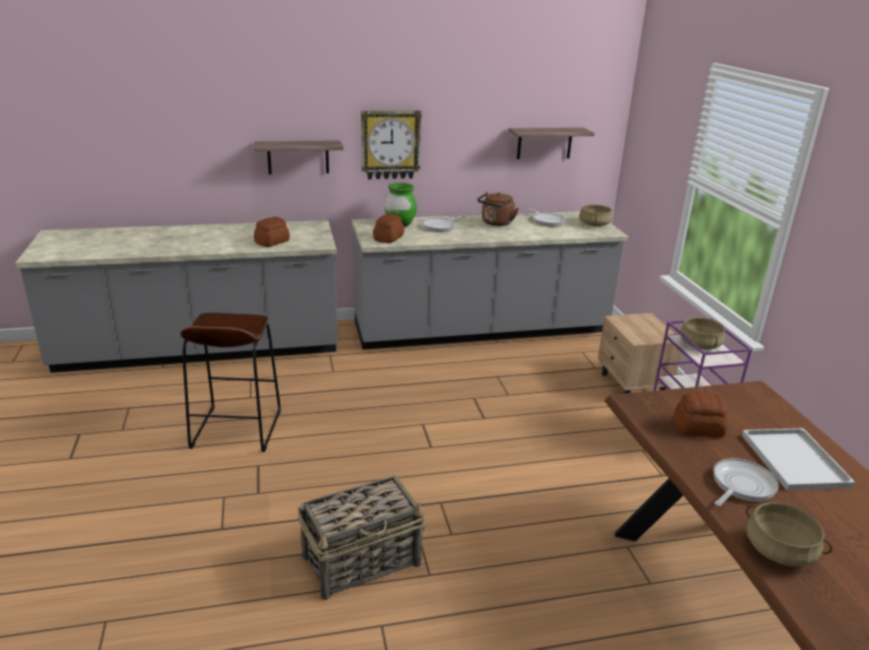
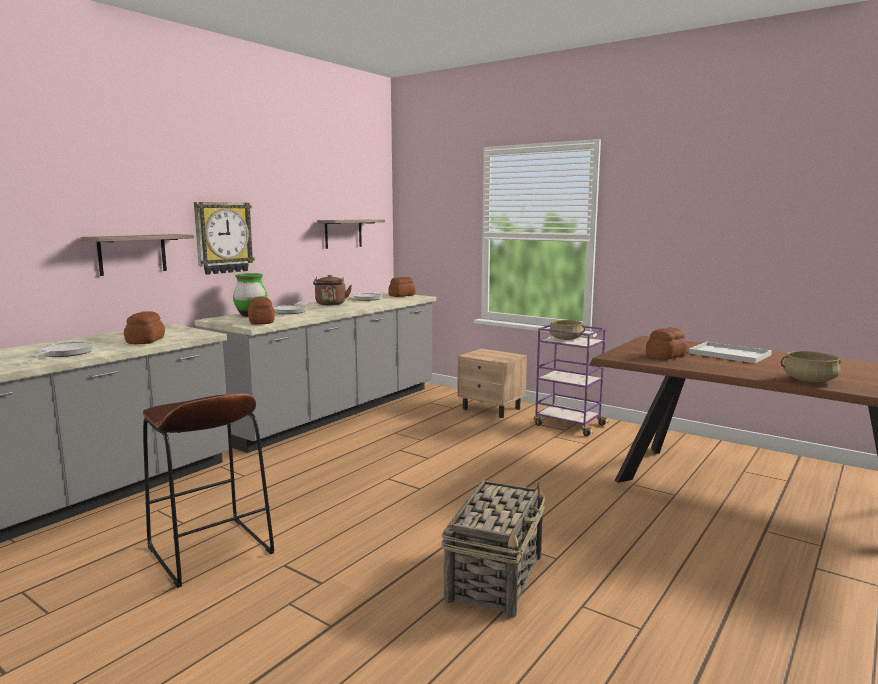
camera: 40 degrees left, 15 degrees down
(594, 224) = (401, 295): beige cooking pot -> bread
(741, 485) = (737, 367): frying pan -> frying pan (65, 353)

